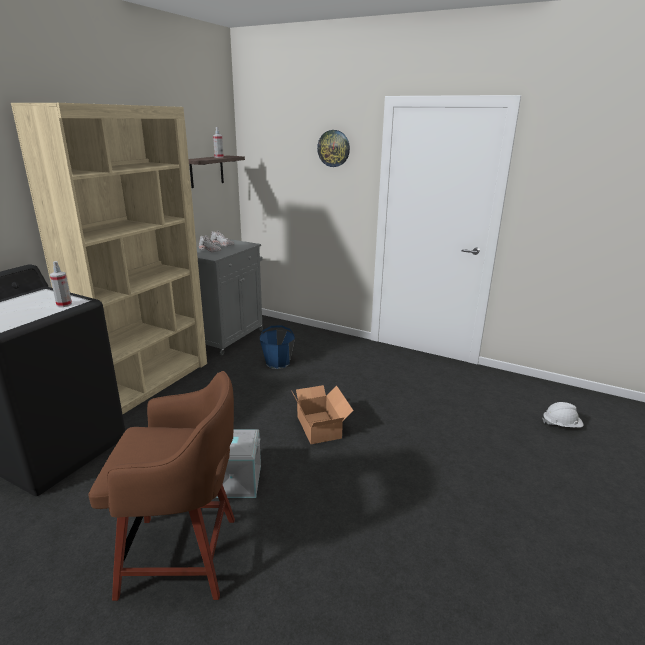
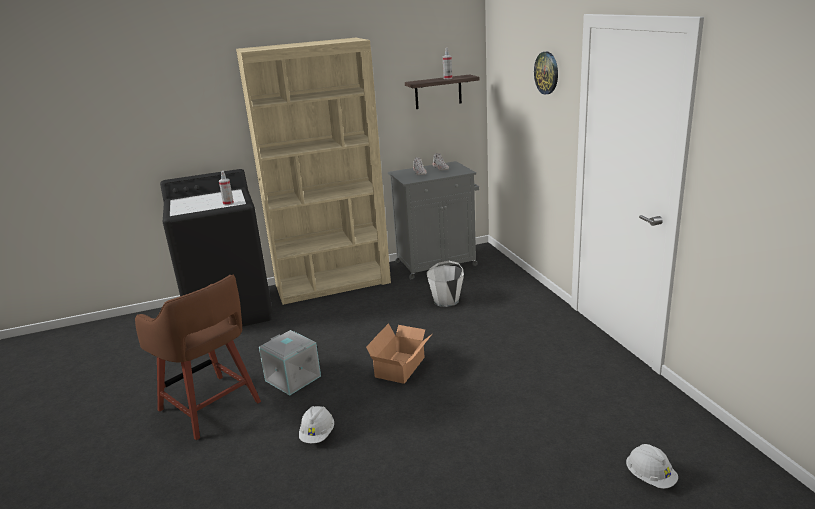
camera: 45 degrees right, 0 degrees up
(278, 363) = (446, 300): blue bucket -> white bucket
(336, 516) = (318, 435): none -> white hard hat

